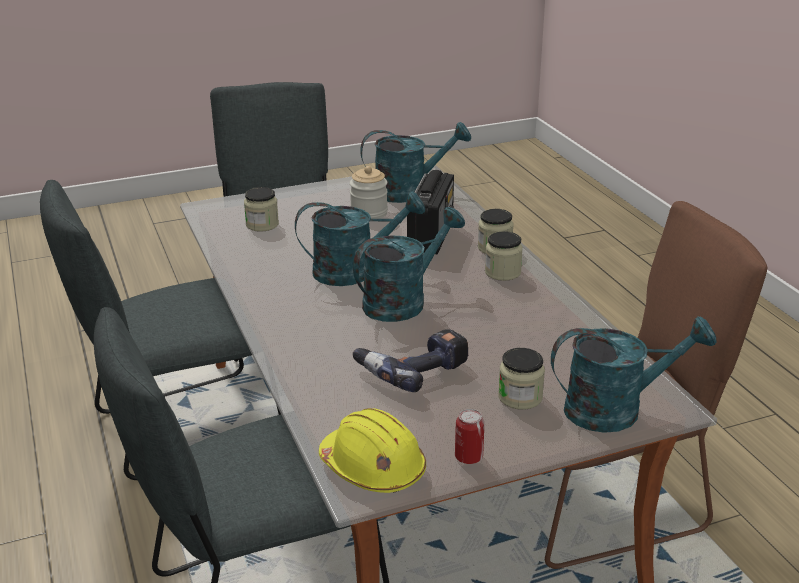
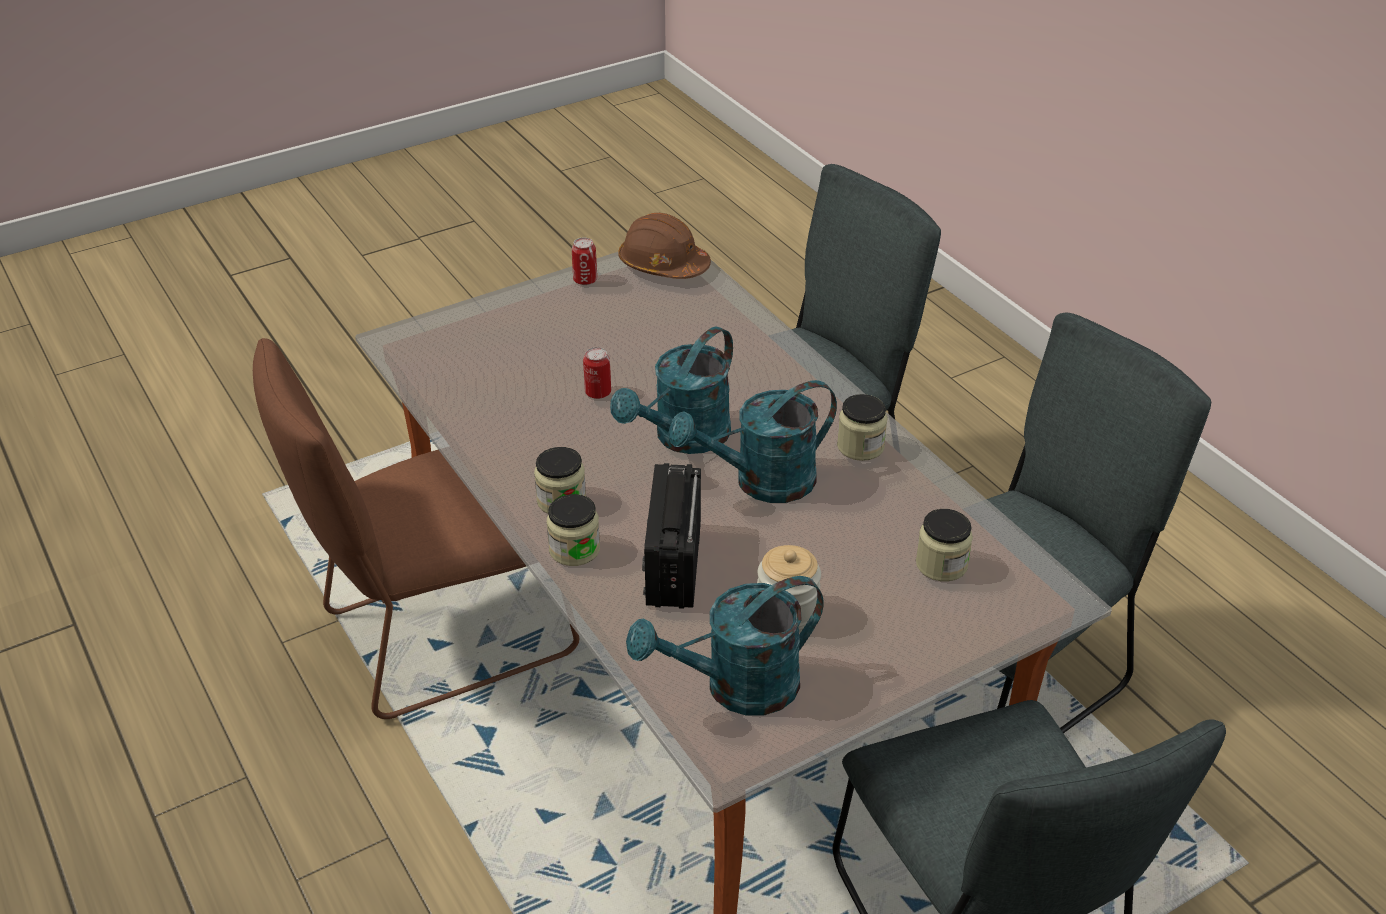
camera: 170 degrees right, 10 degrees up
(373, 468) = (663, 265): yellow hard hat -> brown hard hat
(412, 369) = (651, 353): power drill -> none
(467, 339) = (598, 392): none -> can
(520, 397) = (540, 334): jar -> jar (860, 446)
(616, 409) = (449, 332): turquoise watering can -> none

